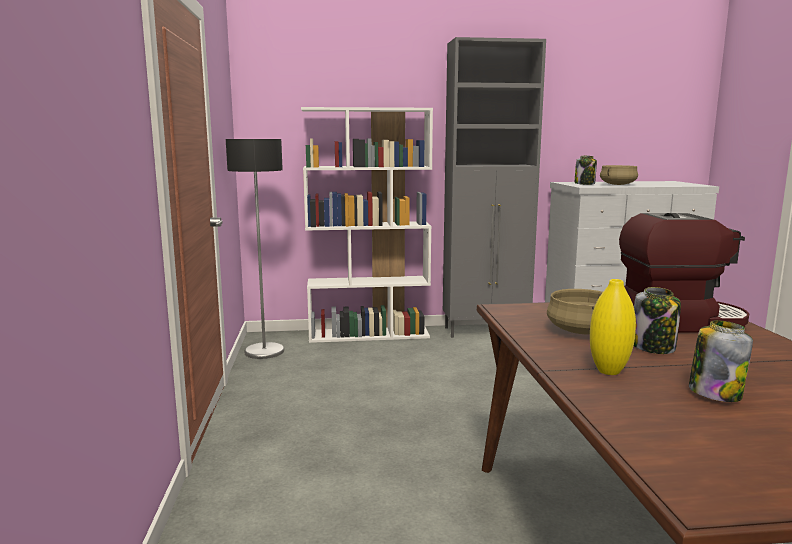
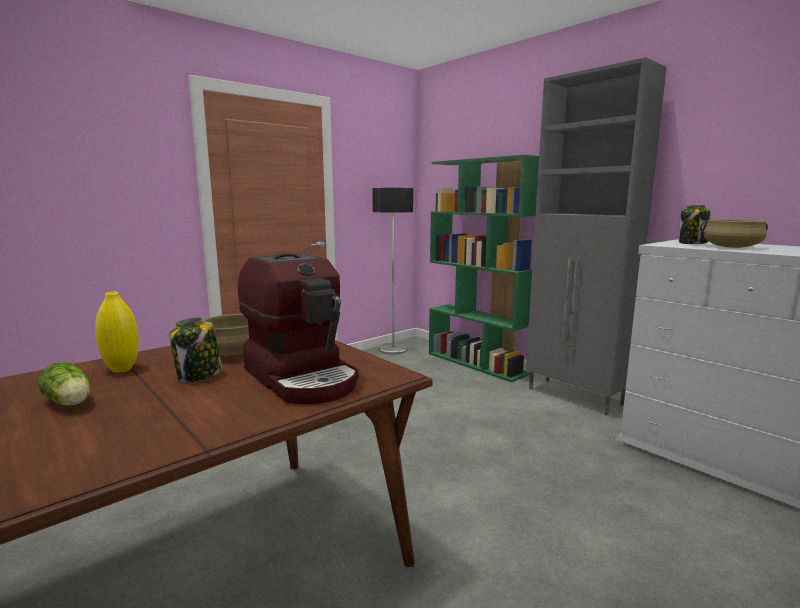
camera: 55 degrees right, 0 degrees up
(369, 334) = (477, 363): white bookcase -> green bookcase
(714, 393) = (70, 403): jar -> lettuce

